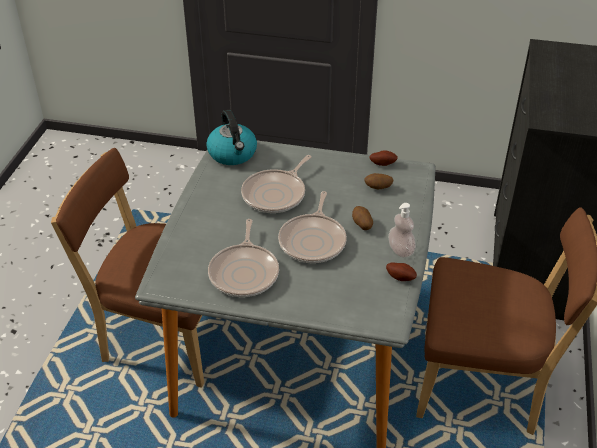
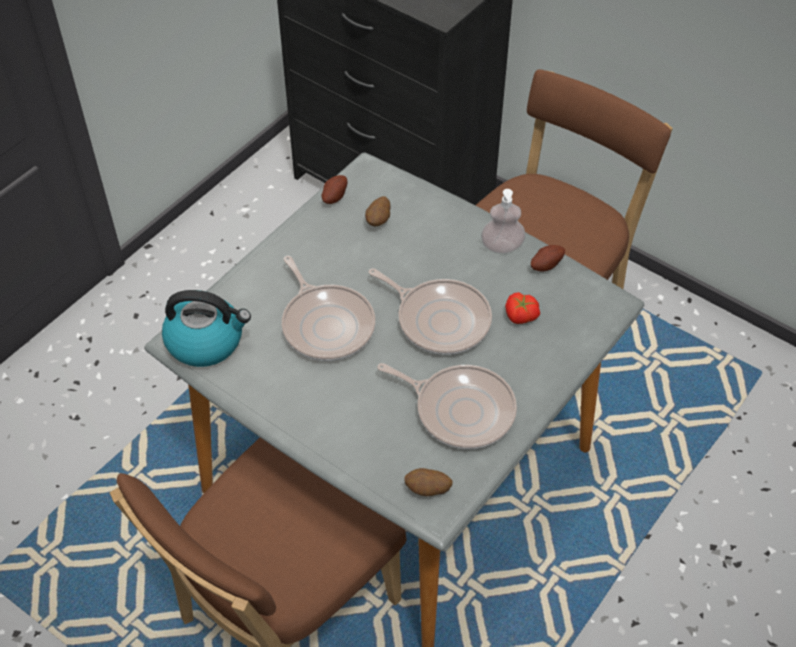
camera: 65 degrees left, 10 degrees up
(343, 278) = (520, 316): none -> tomato
(362, 225) = (438, 263): potato -> potato (427, 490)

